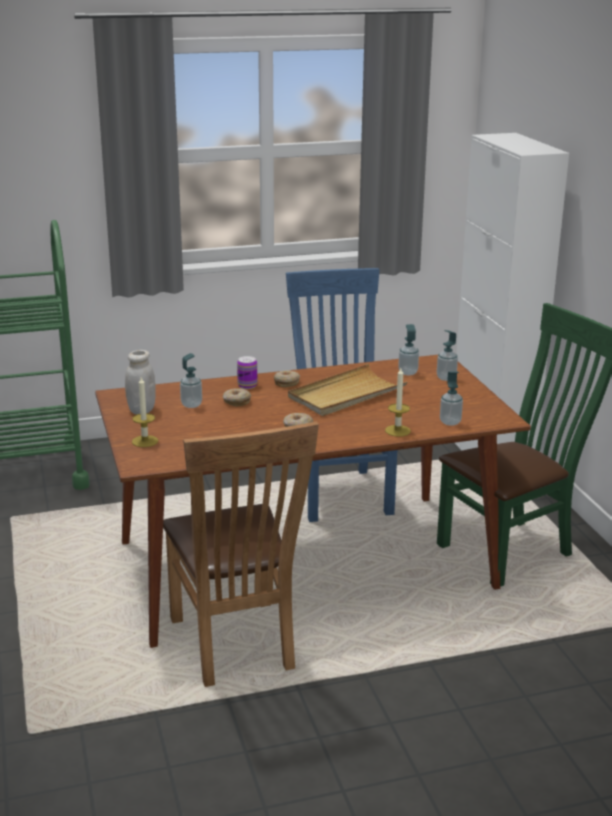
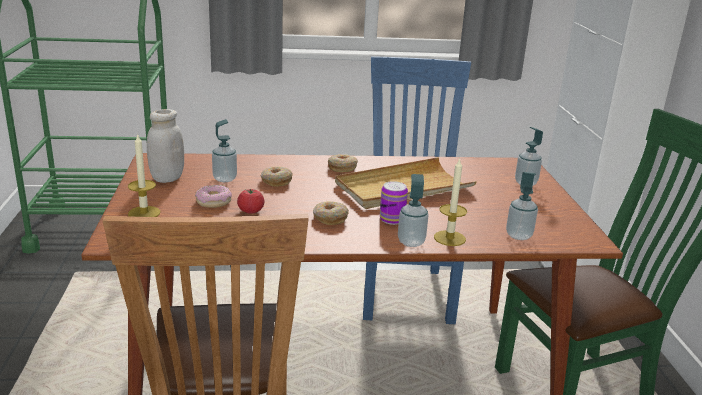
camera: 10 degrees right, 0 degrees up
(195, 425) = (213, 202): none -> donut
(231, 429) = (251, 211): none -> tomato
(247, 385) = (298, 165): can -> can (392, 219)
(408, 372) = (482, 172): soap dispenser -> soap dispenser (411, 242)

